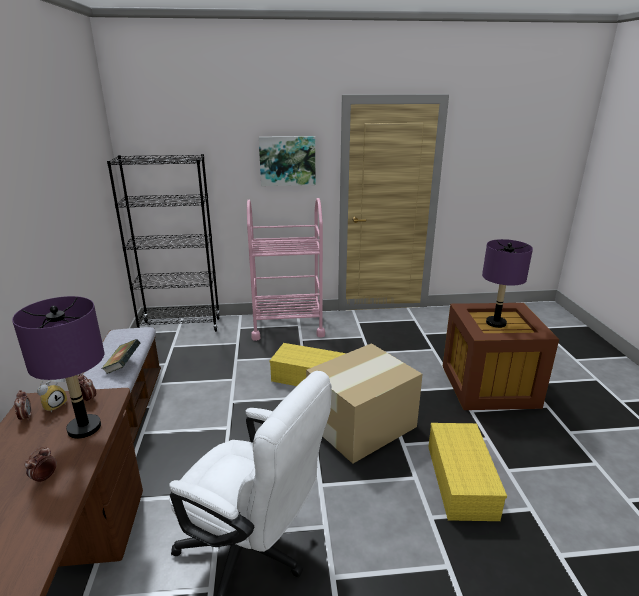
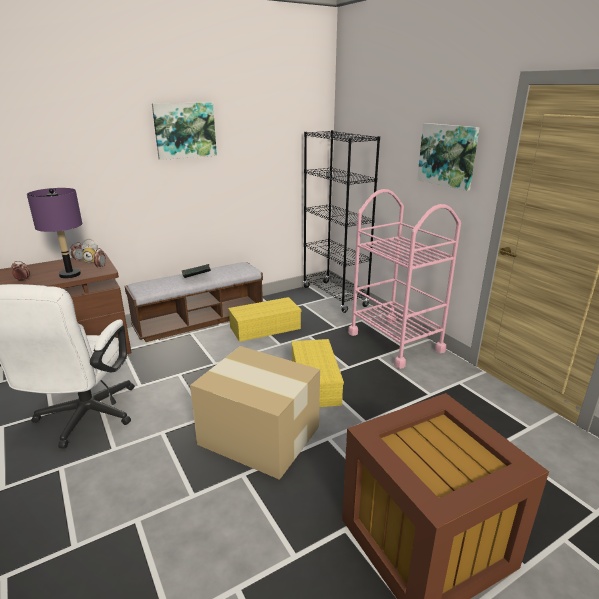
camera: 65 degrees right, 0 degrees up
(39, 182) = (185, 130): none -> picture
(459, 479) = (202, 536): yellow storage box -> yellow storage box (265, 327)
(496, 323) = (437, 449): purple table lamp -> none

